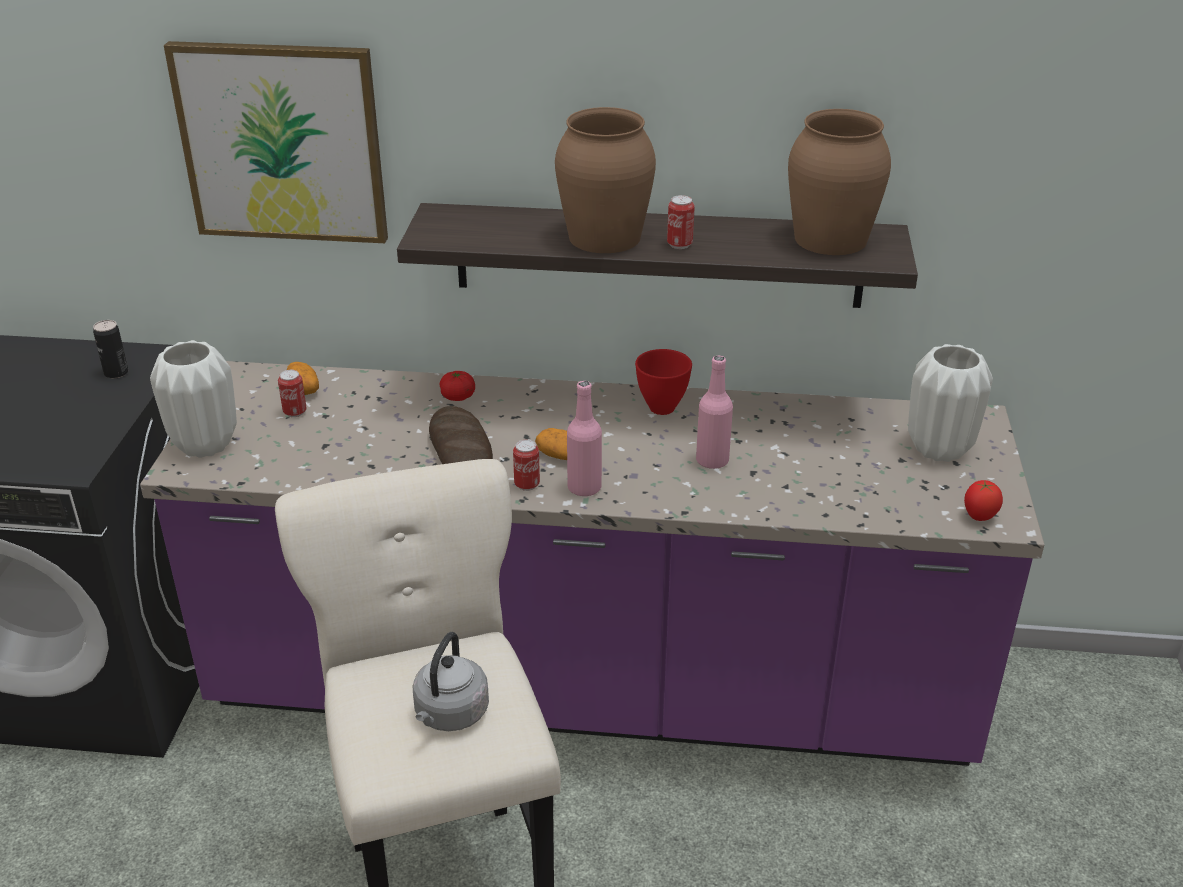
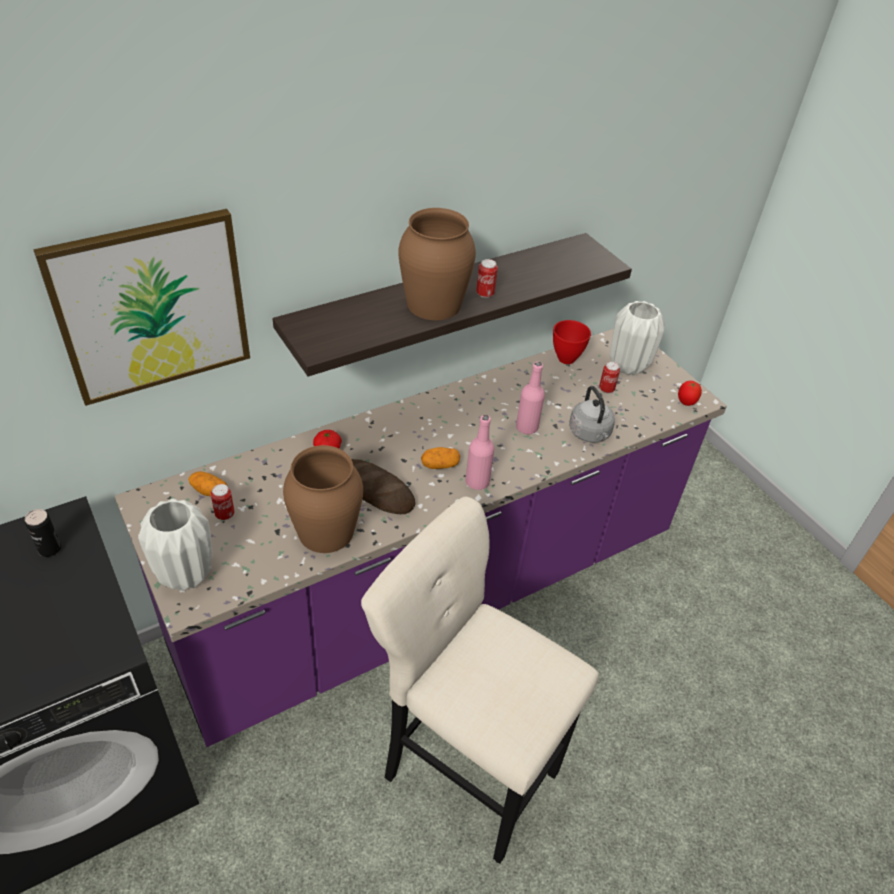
camera: 40 degrees left, 10 degrees up
(450, 715) = (520, 678): grey kettle -> grey kettle (590, 434)
(527, 485) = (442, 496): can -> can (606, 389)
(660, 407) = (460, 402): red bowl -> red bowl (565, 359)
(831, 239) = (561, 258): brown vase -> brown vase (326, 530)

